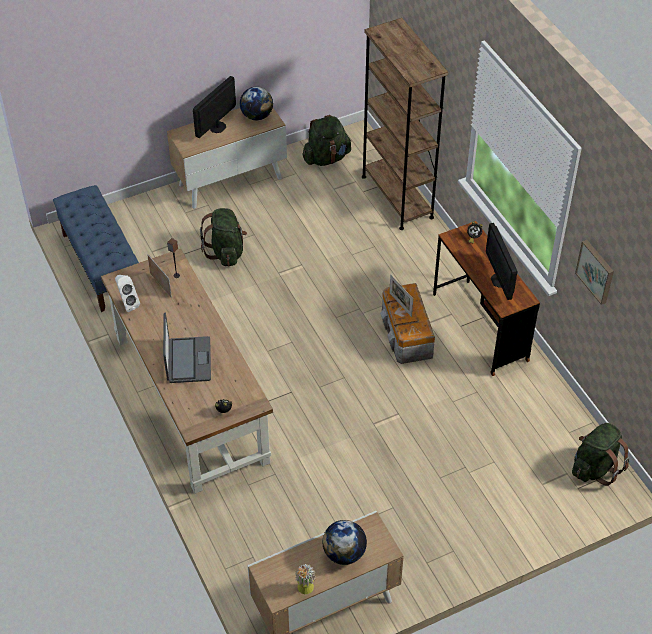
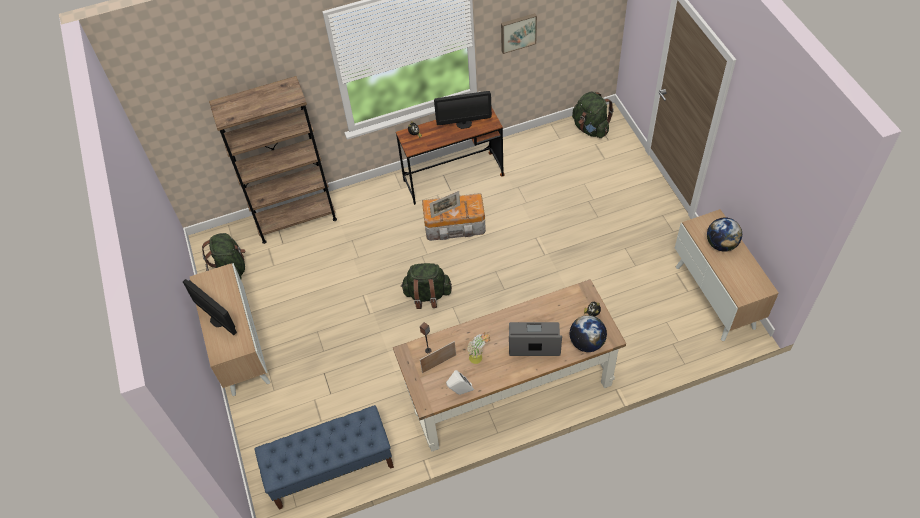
camera: 80 degrees left, 5 degrees up
(226, 252) = (335, 355): green backpack -> green backpack (427, 295)
(257, 116) = (212, 285): globe -> globe (586, 342)
(305, 591) = (757, 270): potted plant -> potted plant (479, 358)

